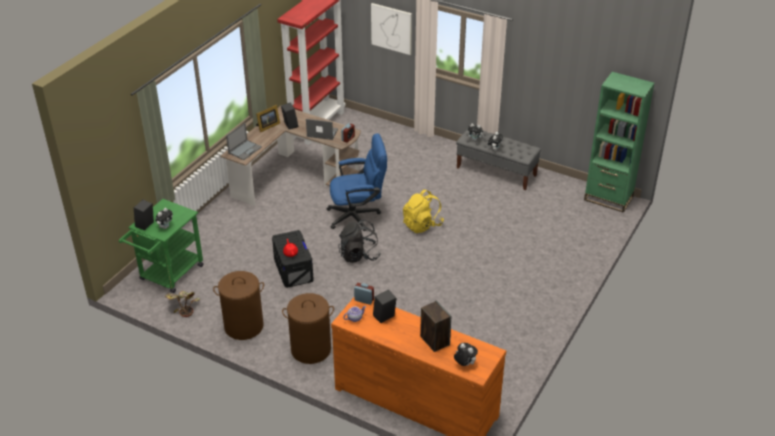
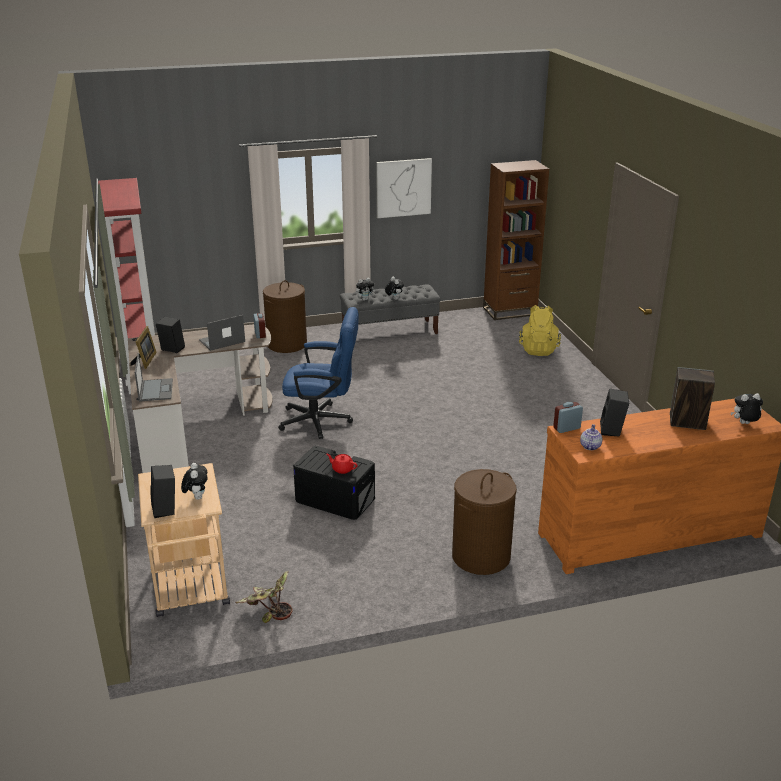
camera: 45 degrees left, 10 degrees down
(168, 275) = (191, 591): green cart -> beige cart
(243, 326) = (373, 582): brown laundry basket -> brown laundry basket (287, 344)
(358, 216) = (322, 421): blue office chair -> blue office chair turned 60 degrees clockwise
(359, 255) = (381, 451): black backpack -> none
(392, 28) = (210, 206): picture -> picture (403, 187)
(422, 225) = (397, 398): yellow backpack -> yellow backpack (538, 349)
(608, 198) = (510, 311): green bookcase -> brown bookcase

